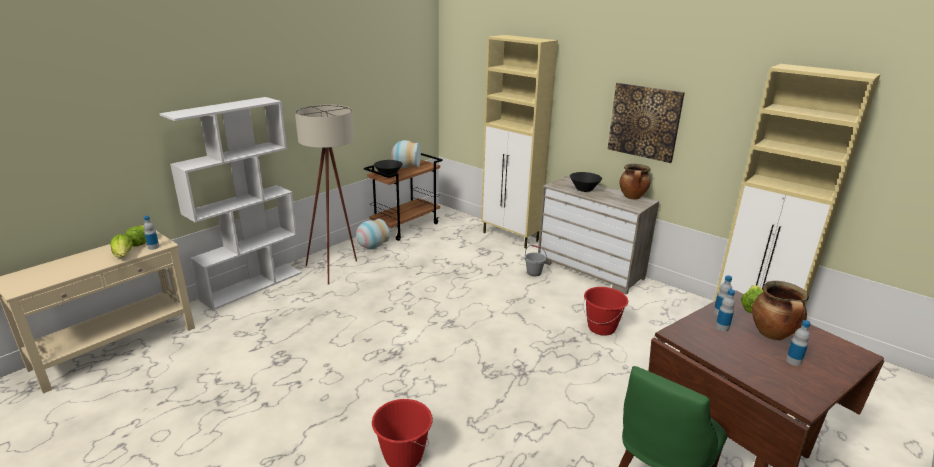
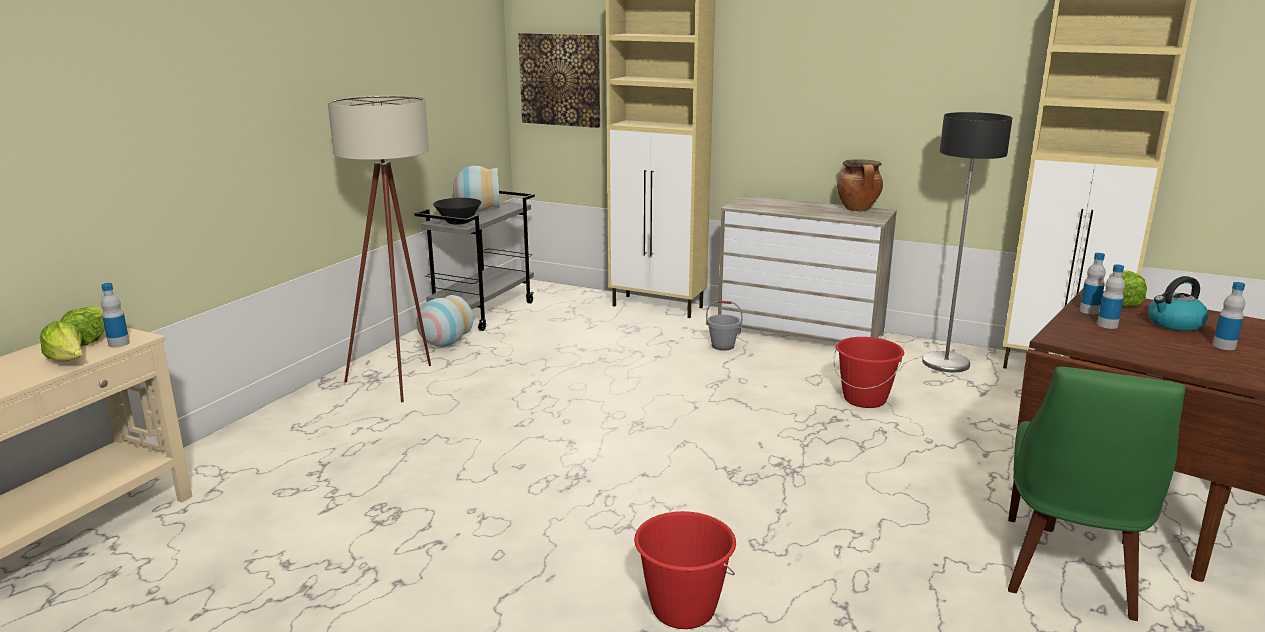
camera: 15 degrees left, 5 degrees down
(252, 285) = (264, 421): white bookcase -> none
(406, 226) = (483, 311): brown cart -> grey cart
(584, 189) = (784, 207): black bowl -> none
(644, 122) = (863, 95): picture -> picture (560, 80)
(674, 308) = (945, 363): none -> floor lamp
(773, 335) = (1174, 324): cooking pot -> kettle

